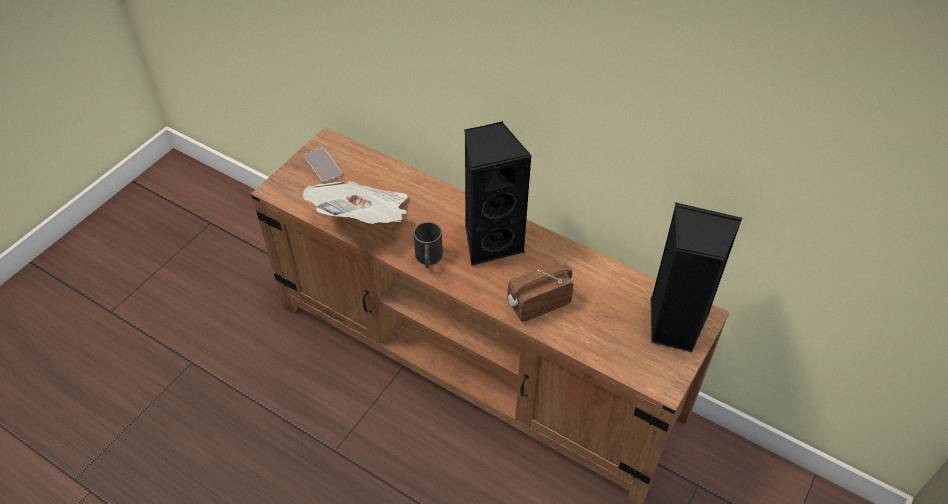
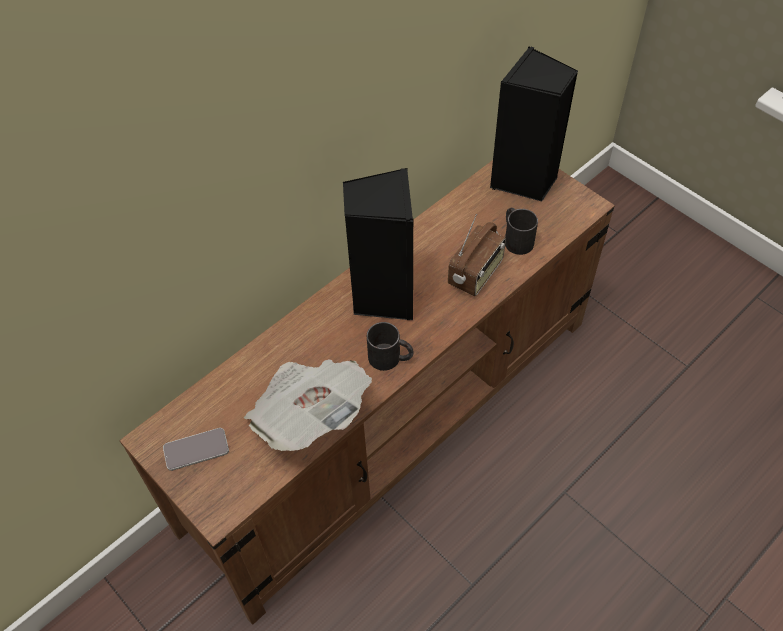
camera: 75 degrees left, 5 degrees up
(538, 303) = (476, 274): radio -> radio turned 135 degrees counterclockwise
(593, 328) = (516, 238): none -> black mug

